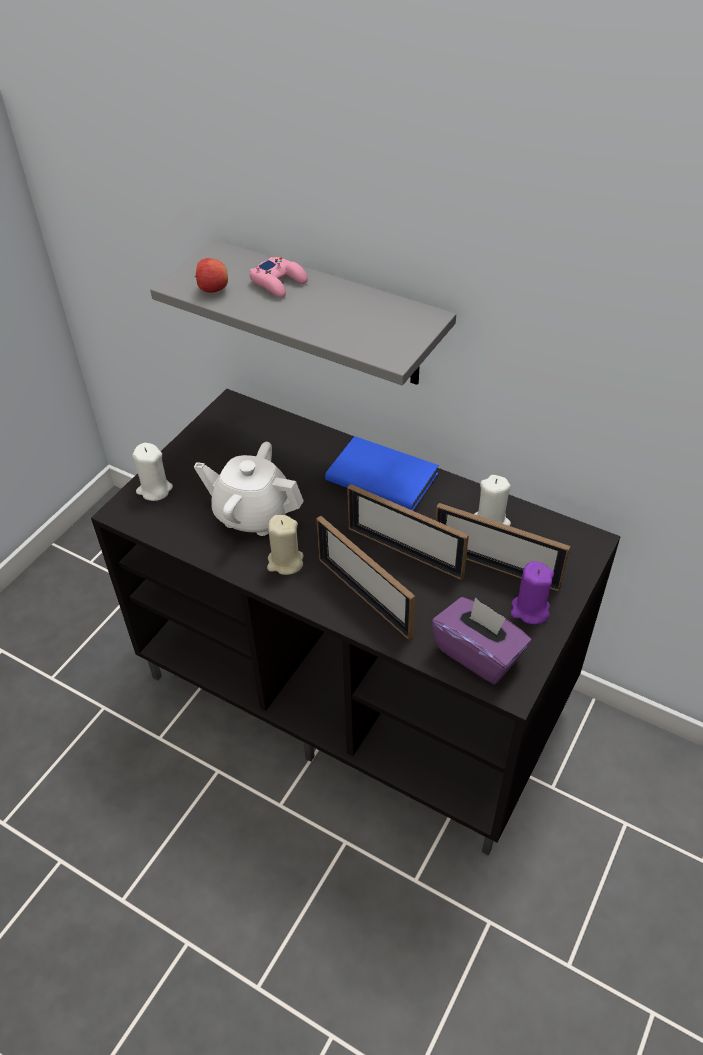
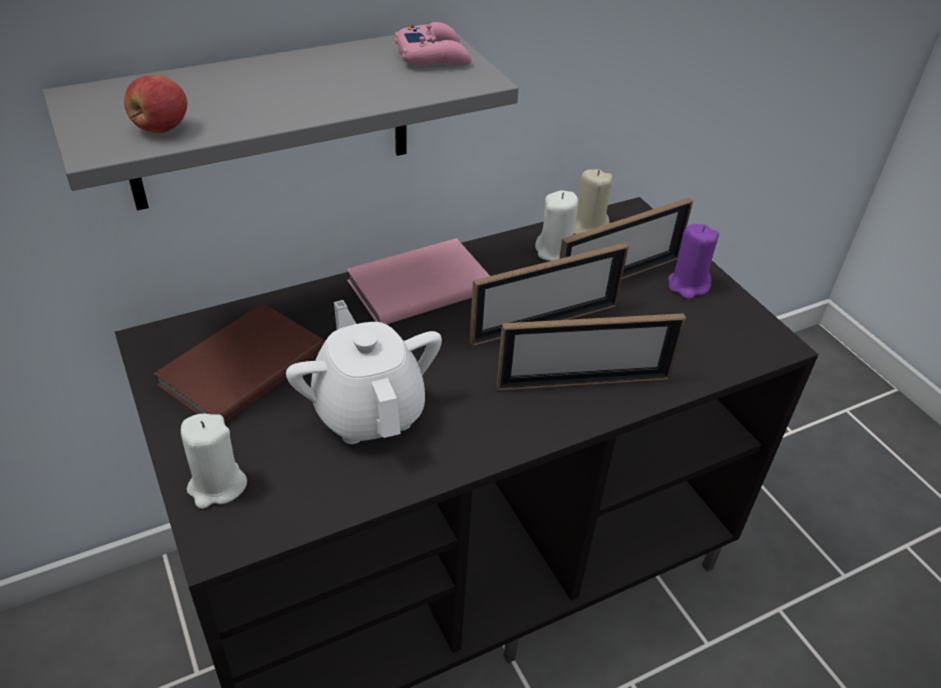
camera: 60 degrees left, 5 degrees down
(241, 446) = (239, 367): none -> brown book
(253, 514) = (369, 411): white teapot -> white teapot turned 105 degrees clockwise
(279, 282) = (228, 85): pink game controller -> pink game controller (433, 56)
(285, 562) = (476, 420): beige candle -> beige candle (589, 228)
(382, 475) = (417, 285): blue book -> pink book
(478, 653) = (720, 342): purple tissue box -> none

